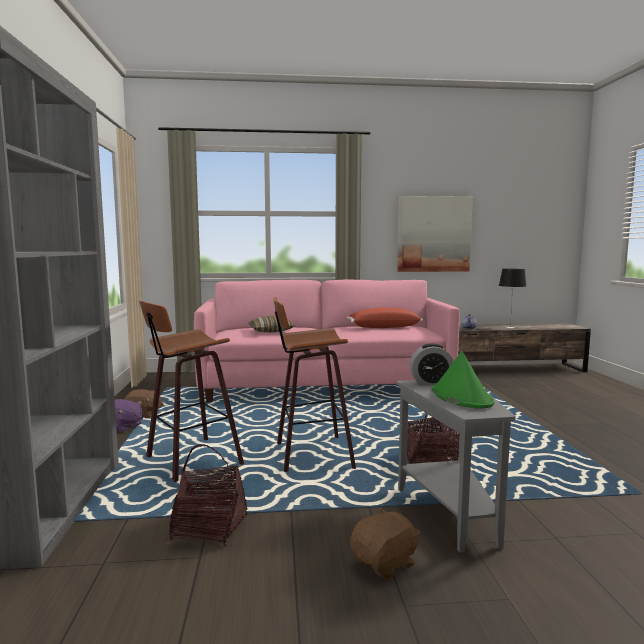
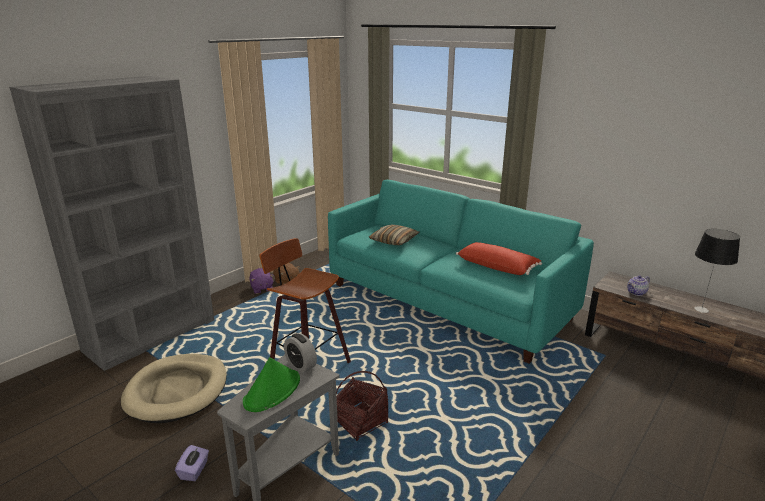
camera: 45 degrees right, 15 degrees up
(190, 461) = (245, 336): stool -> none
(210, 527) = (177, 391): basket -> beige dog bed
(325, 385) = (447, 302): pink sofa -> turquoise sofa
(385, 563) = (194, 471): brown plush toy -> purple tissue box
(434, 234) = (630, 161): picture -> none

